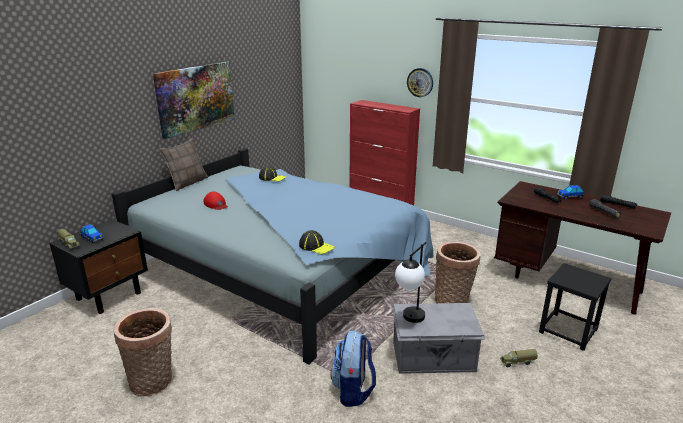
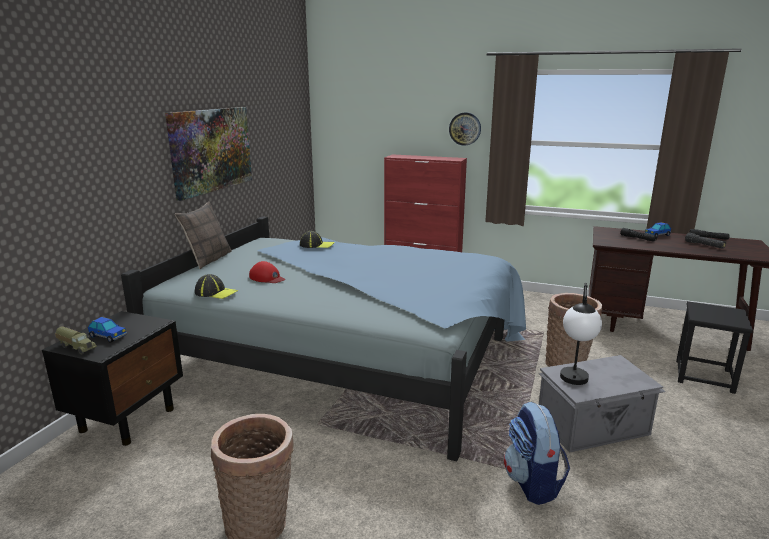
camera: 15 degrees left, 5 degrees down
(316, 246) = (439, 308): cap -> cap (216, 292)
(518, 363) = (684, 417): toy truck -> none

